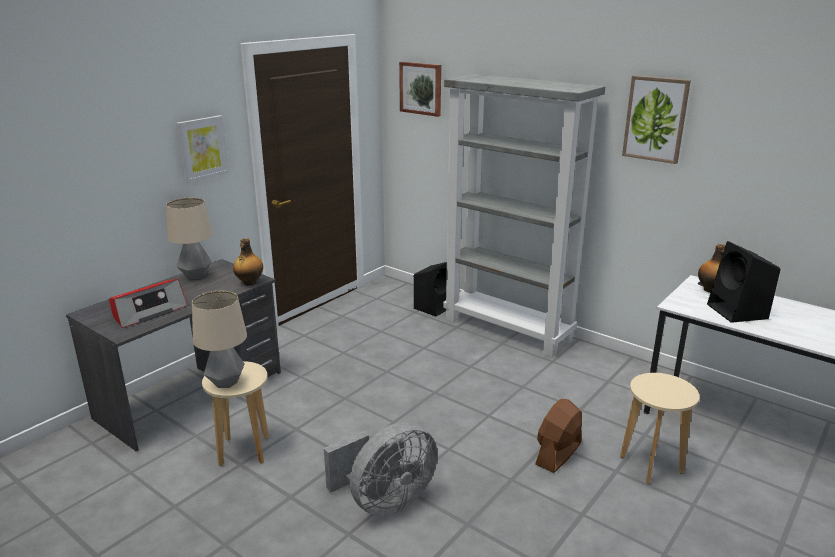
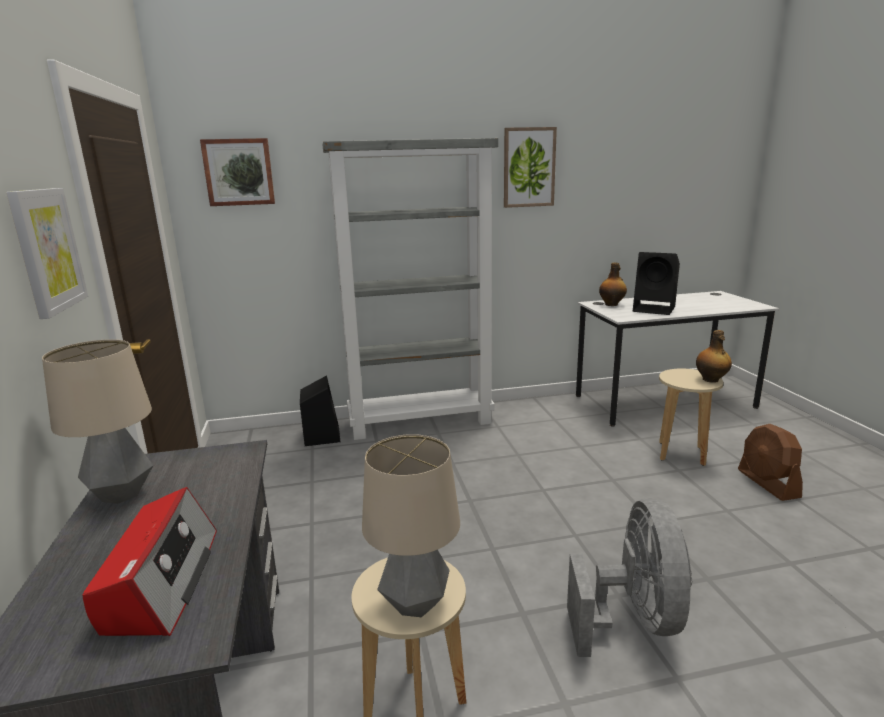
camera: 50 degrees left, 5 degrees down
(249, 282) = (240, 459): bottle -> bottle (711, 380)
(558, 454) = (634, 483): brown fan -> brown fan (768, 483)

